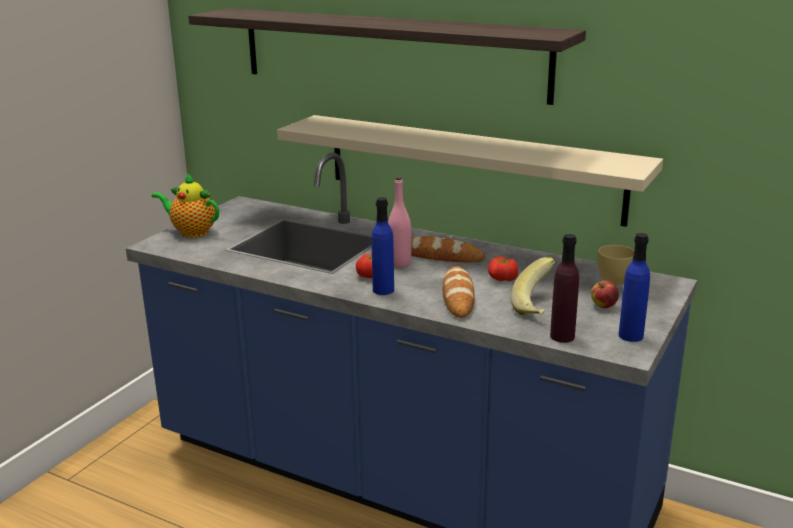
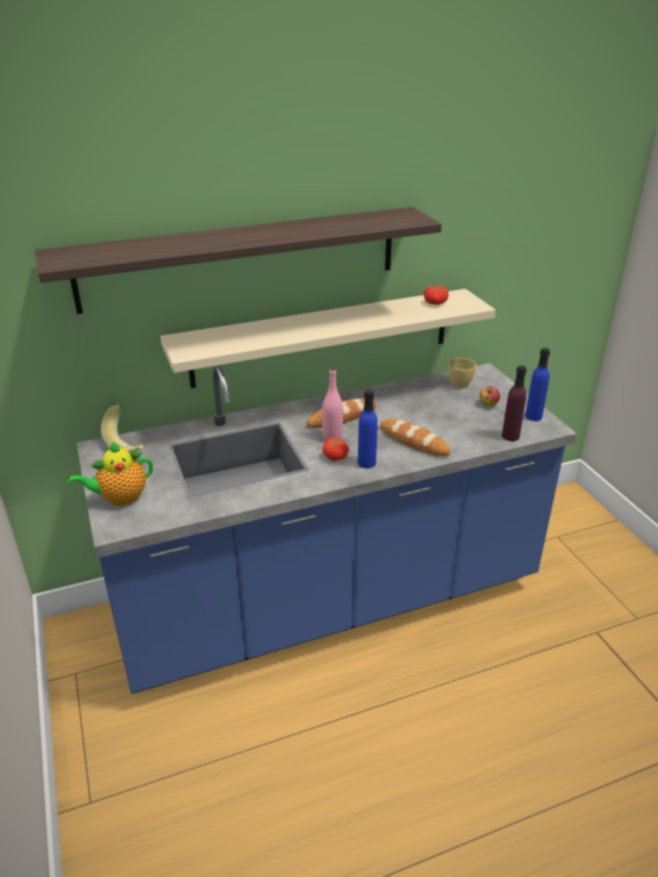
camera: 50 degrees left, 10 degrees up
(502, 279) = (409, 414): tomato -> tomato (435, 303)
(538, 306) = (463, 423): banana -> banana (127, 444)

